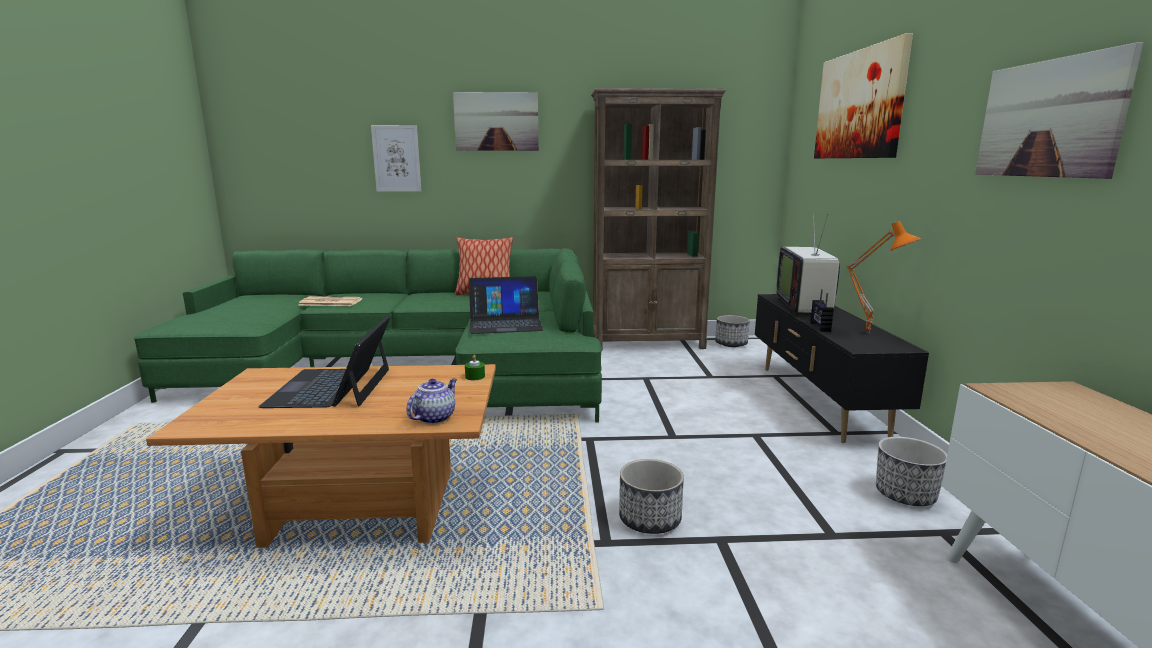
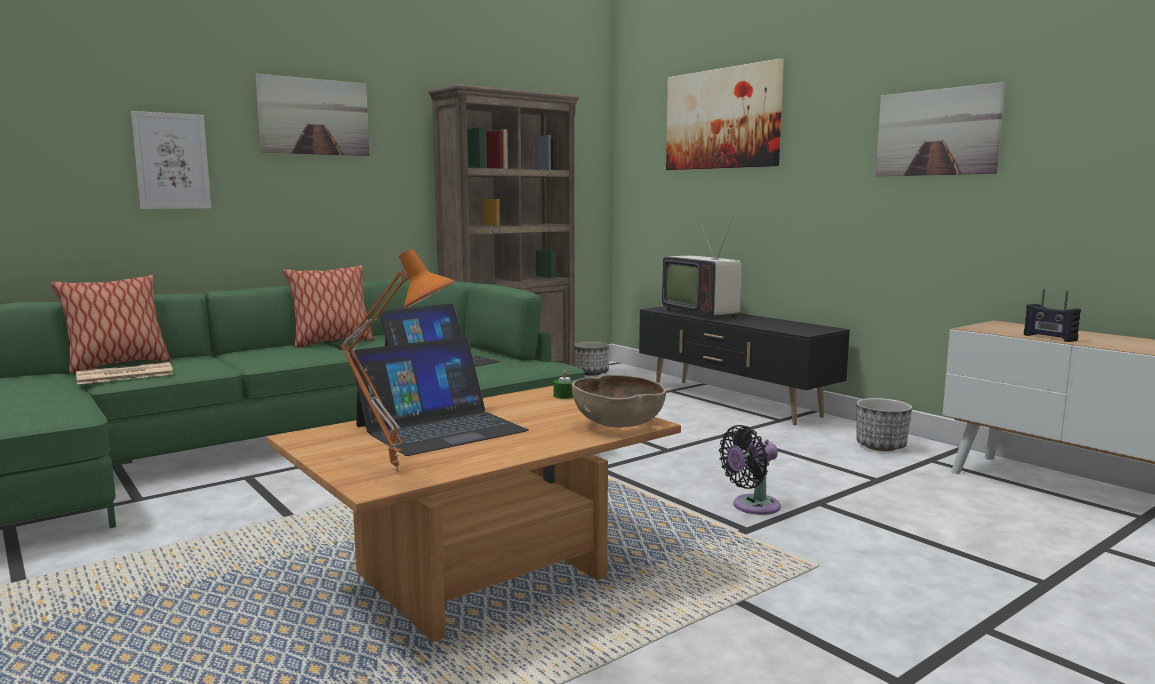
camera: 35 degrees left, 5 degrees down
(332, 387) = (440, 428): laptop -> laptop turned 90 degrees counterclockwise
(344, 294) = (117, 365): none -> pillow
(434, 417) = (617, 425): teapot -> brown bowl
(650, 520) = (752, 506): planter -> black fan
(819, 327) = (746, 324): radio -> radio (1049, 338)
(870, 332) = (787, 323): orange table lamp -> orange table lamp (399, 470)

